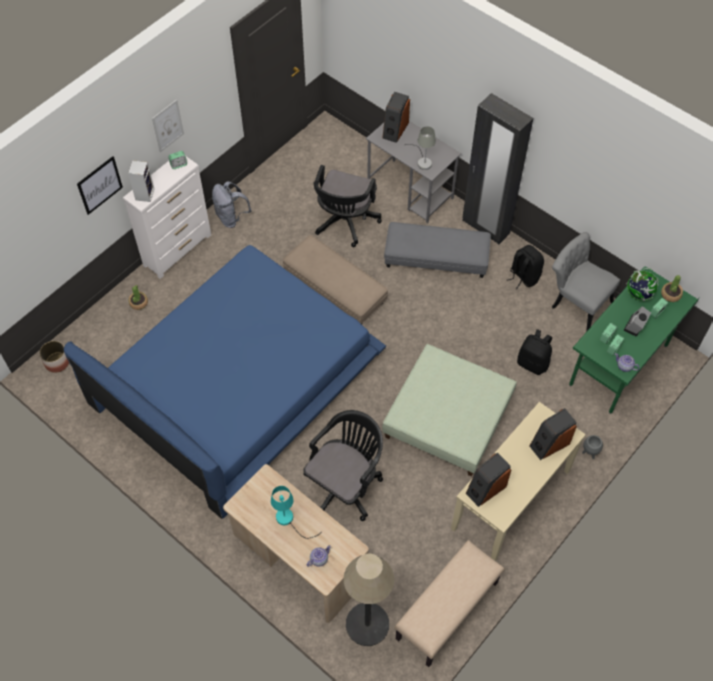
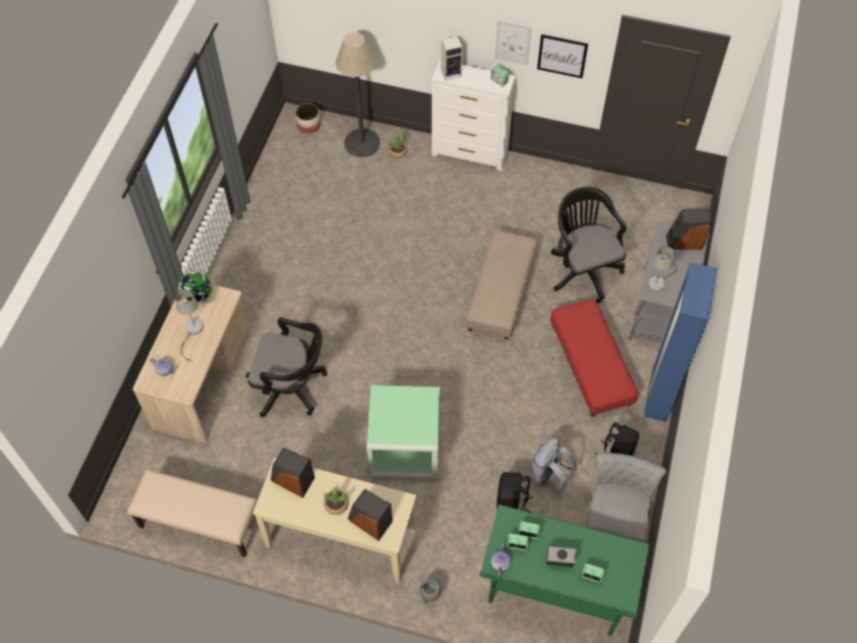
camera: 65 degrees right, 0 degrees up
(99, 185) = (421, 29): picture -> picture (562, 56)
(231, 218) = (530, 177): grey backpack -> grey backpack (548, 477)
(236, 380) = (357, 258): blue bed -> none
(289, 520) = (192, 332): turquoise table lamp -> grey table lamp
(344, 223) = (582, 269): black office chair -> black office chair turned 75 degrees clockwise
(367, 624) = (162, 460): floor lamp -> floor lamp (362, 143)
(436, 257) = (590, 364): grey ottoman -> red ottoman
(448, 419) = (403, 447): green ottoman -> green storage box
(485, 227) = (658, 395): black wardrobe -> blue wardrobe
(639, 294) = (605, 549): globe -> globe (198, 296)
(670, 294) = (624, 584): potted plant -> potted plant (336, 504)

